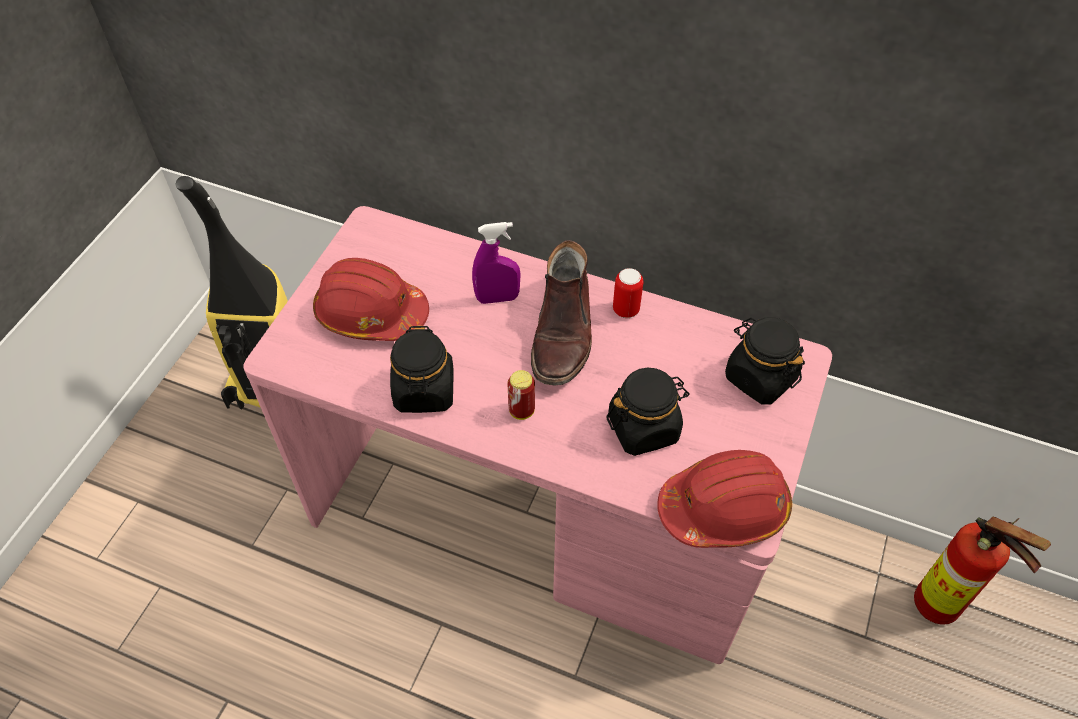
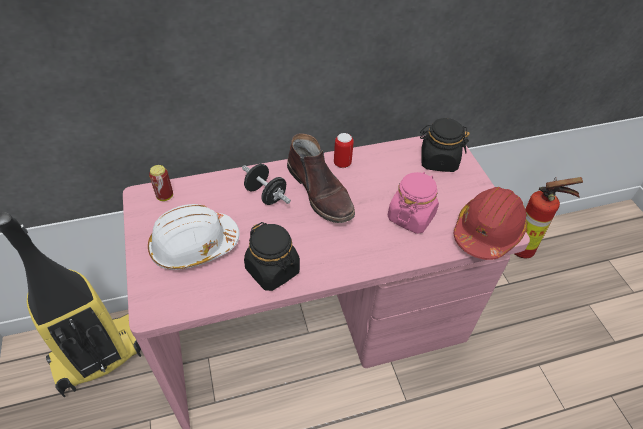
camera: 40 degrees left, 5 degrees down
(371, 313) = (194, 246): red hard hat -> white hard hat
(497, 298) = (266, 195): purple spray bottle -> black dumbbell
(521, 411) = (340, 246): can -> can (165, 196)
(644, 428) = (411, 216): black jar -> pink jar

